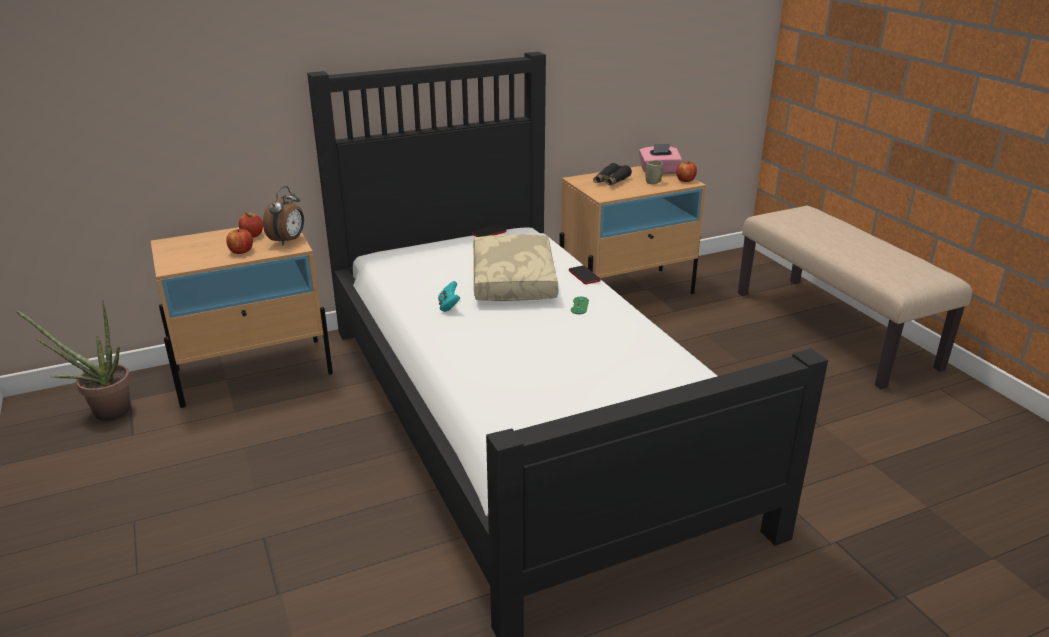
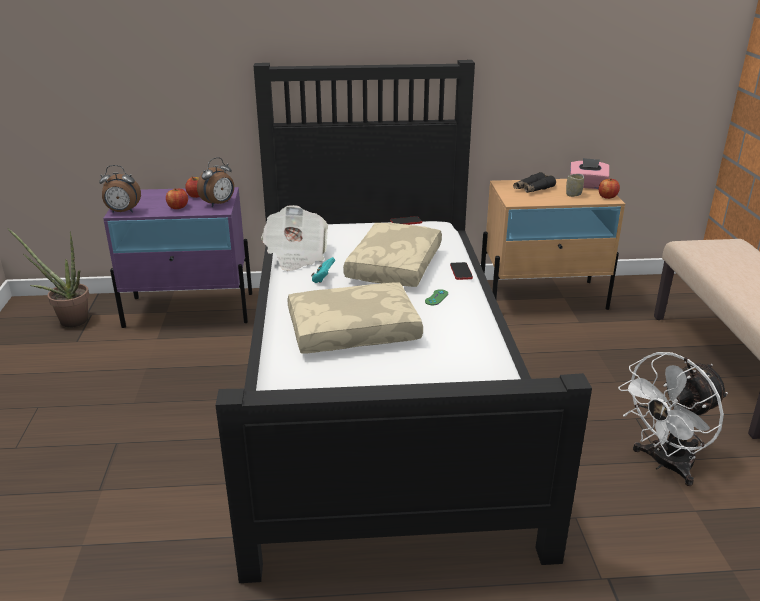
camera: 20 degrees right, 0 degrees up
(176, 266) = (123, 212): none -> alarm clock
(254, 371) = (190, 310): beige nightstand -> purple nightstand
(399, 286) = (296, 255): none -> newspaper
(521, 353) = (354, 330): none -> beige pillow
(824, 428) = (664, 464): none -> white fan

